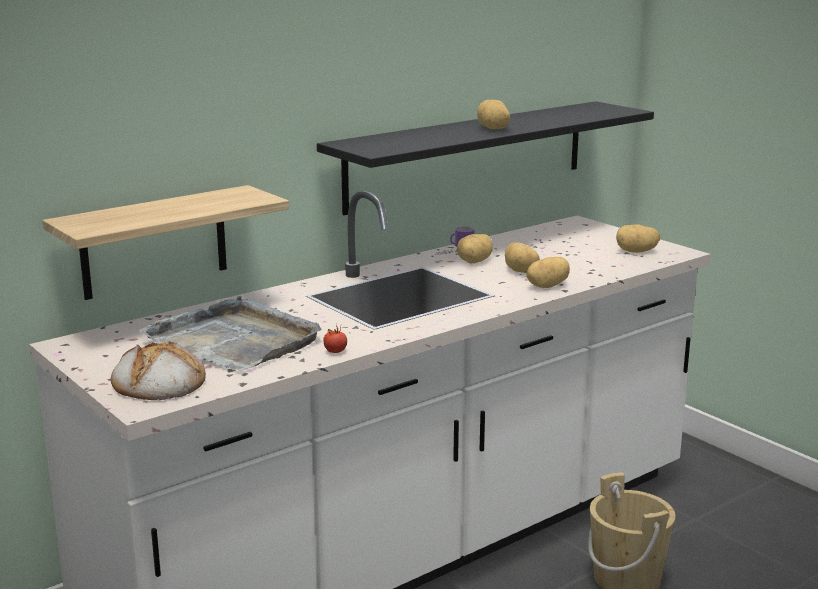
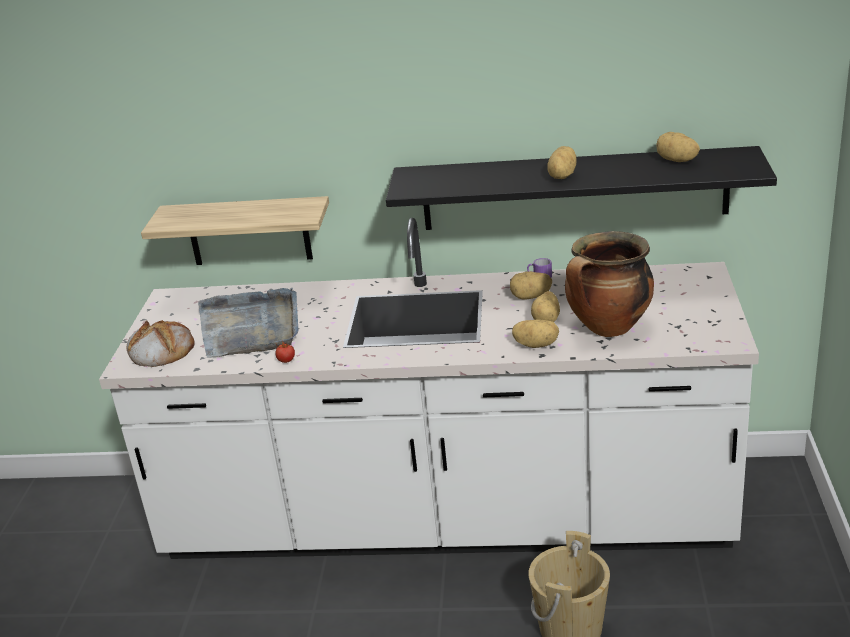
camera: 45 degrees right, 10 degrees up
(580, 265) = (608, 328): none -> cooking pot
(636, 252) = (689, 328): potato -> potato (676, 161)

